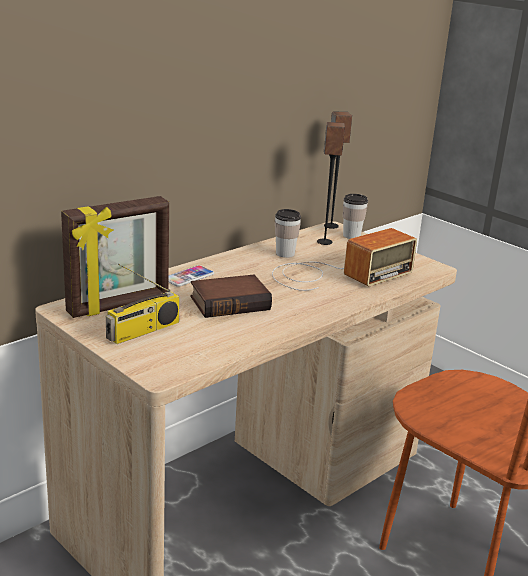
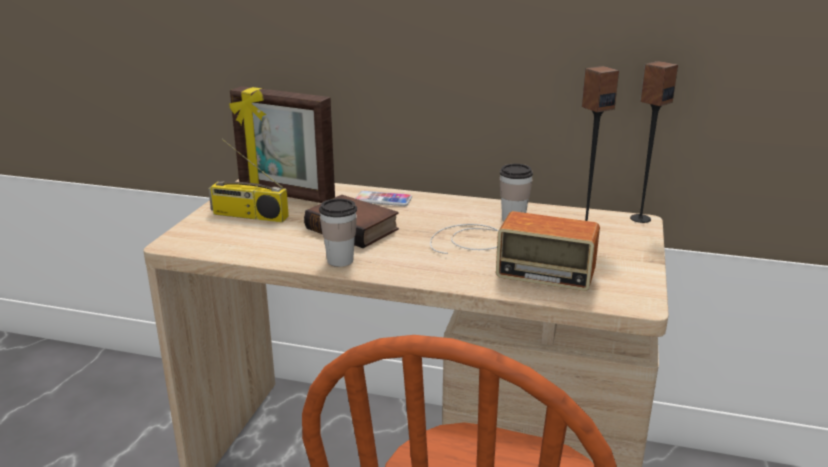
camera: 60 degrees right, 0 degrees up
(351, 235) = (635, 235): cup -> cup (340, 260)

